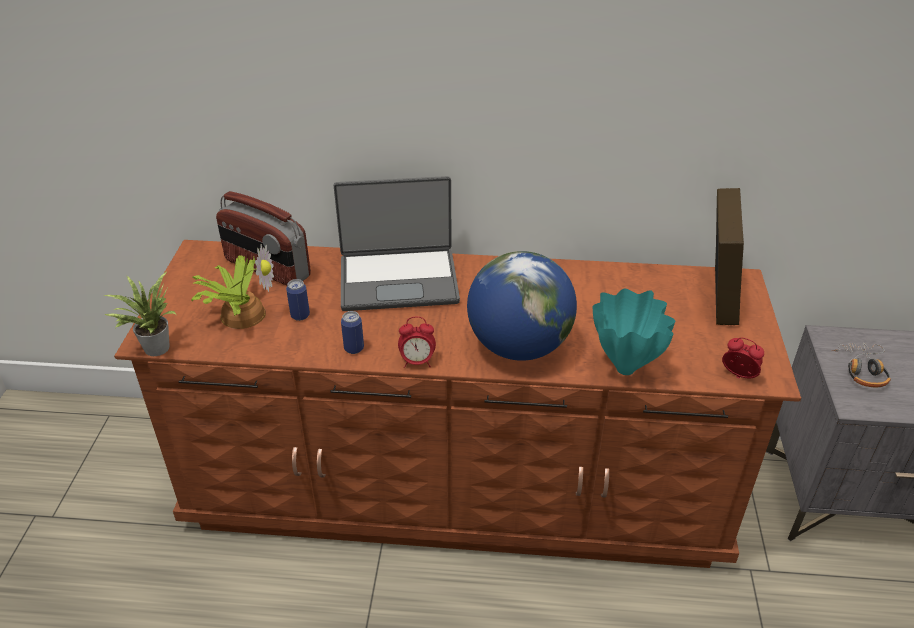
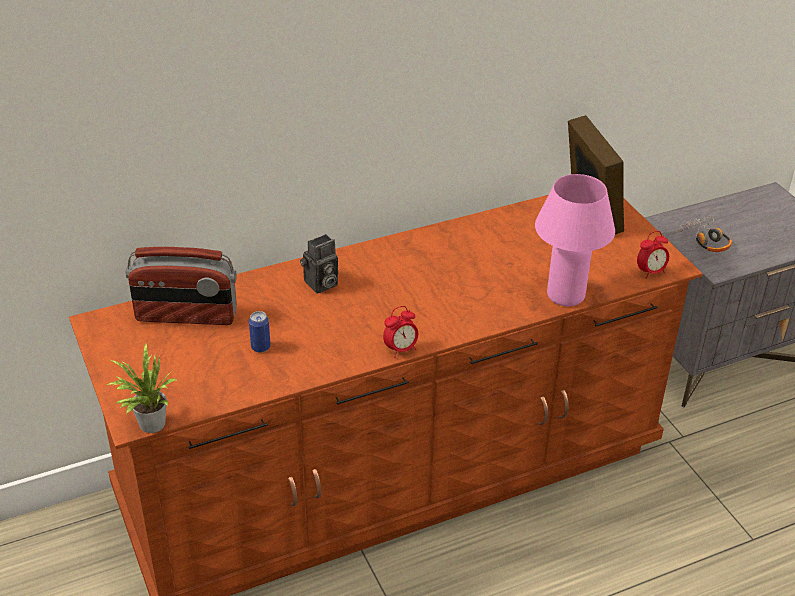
camera: 30 degrees left, 0 degrees up
(241, 313) = (202, 364): potted plant -> none
(354, 348) = (336, 358): can -> none
(398, 279) = (320, 285): laptop -> camera
(519, 346) = (472, 307): globe -> none
(624, 368) = (565, 295): turquoise vase -> pink table lamp
(738, 376) = (650, 272): alarm clock -> alarm clock turned 150 degrees clockwise

